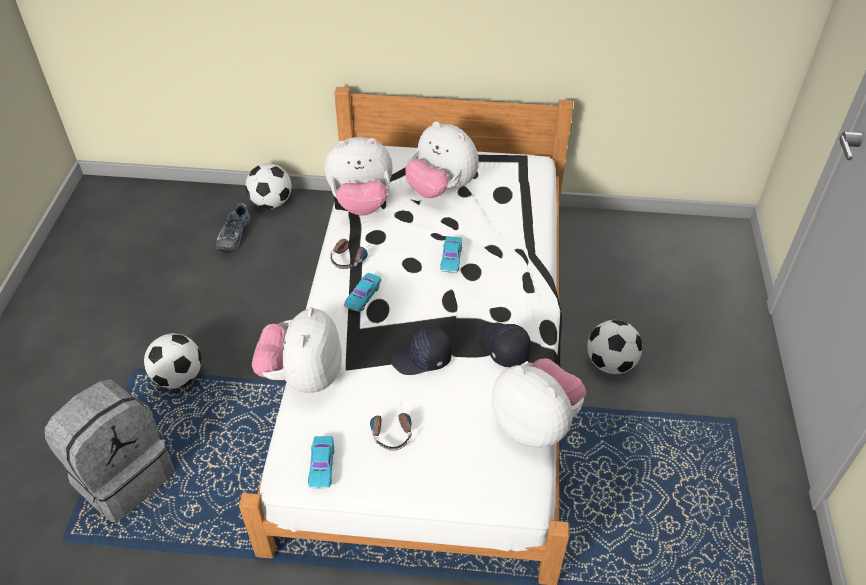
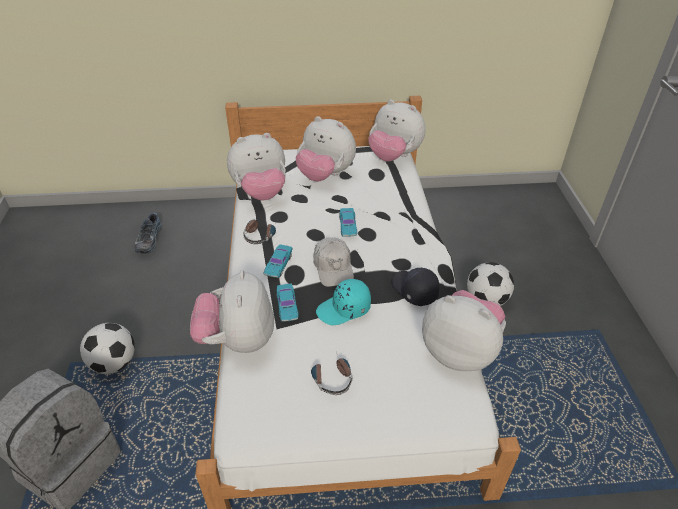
camera: 10 degrees left, 5 degrees down
(271, 202) = (178, 211): football -> none
(322, 465) = (272, 420): turquoise toy car -> turquoise toy car (287, 305)
(422, 308) = (333, 267): none -> white cap
(422, 359) = (344, 309): black cap -> turquoise cap
(531, 172) = (394, 156): none -> plush toy

